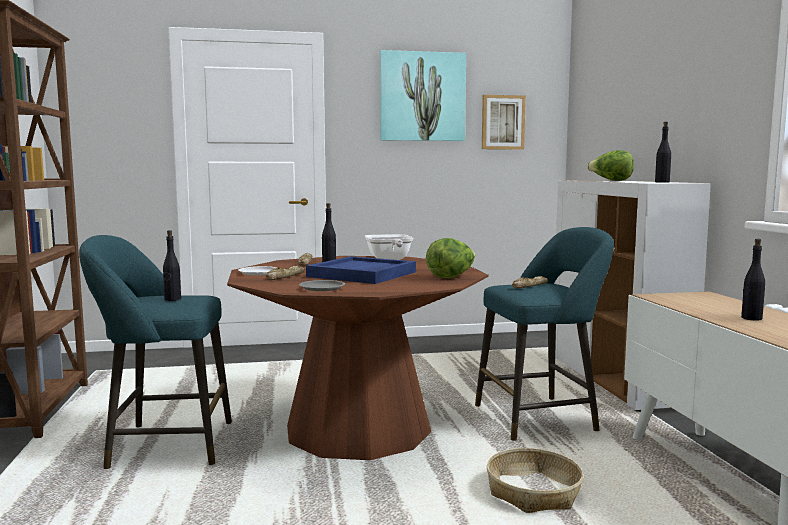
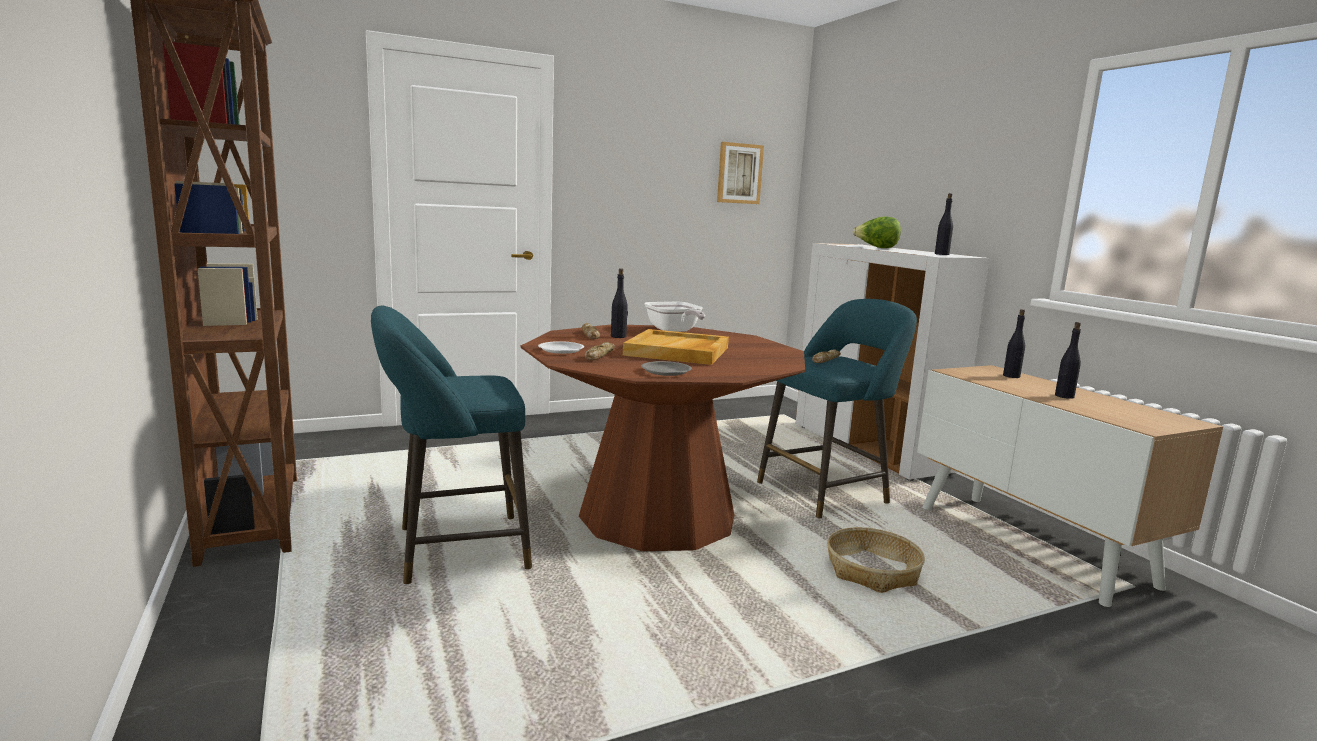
camera: 15 degrees left, 5 degrees up
(172, 299) = (469, 383): black bottle -> black bottle (1011, 376)
(362, 274) = (678, 351): blue tray -> beige tray
(422, 96) = (659, 139): picture -> none
(451, 277) = (773, 354): lettuce -> none

